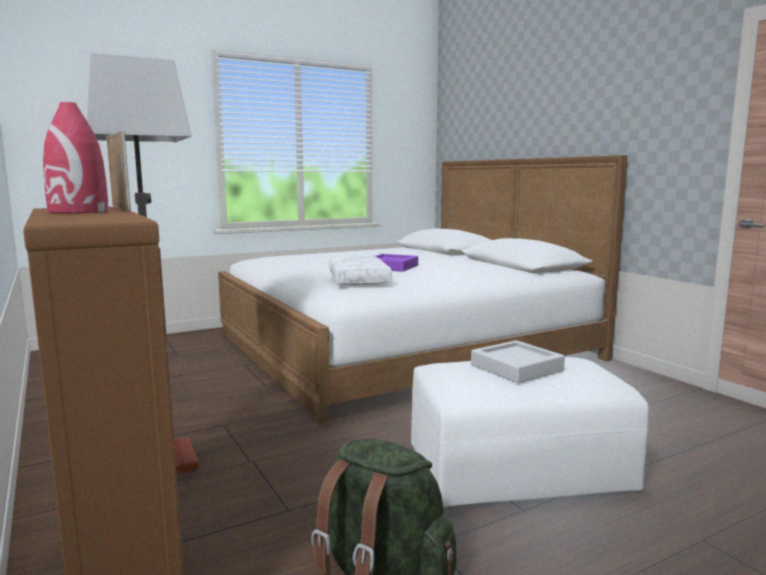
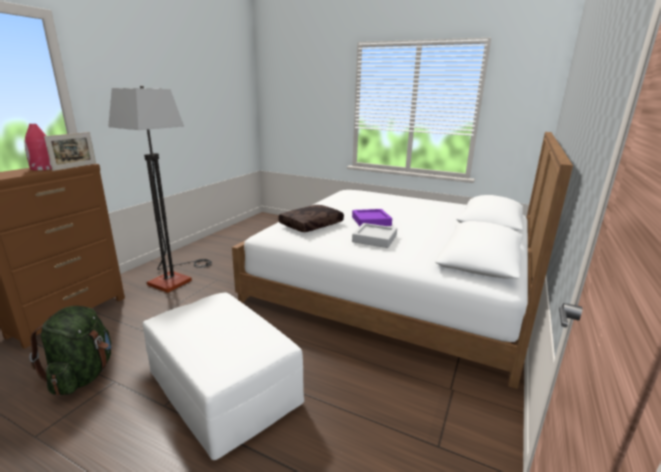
camera: 55 degrees right, 10 degrees up
(360, 281) = (311, 225): white pillow -> brown pillow
(516, 368) = (222, 323): grey tray -> grey tray (374, 239)

